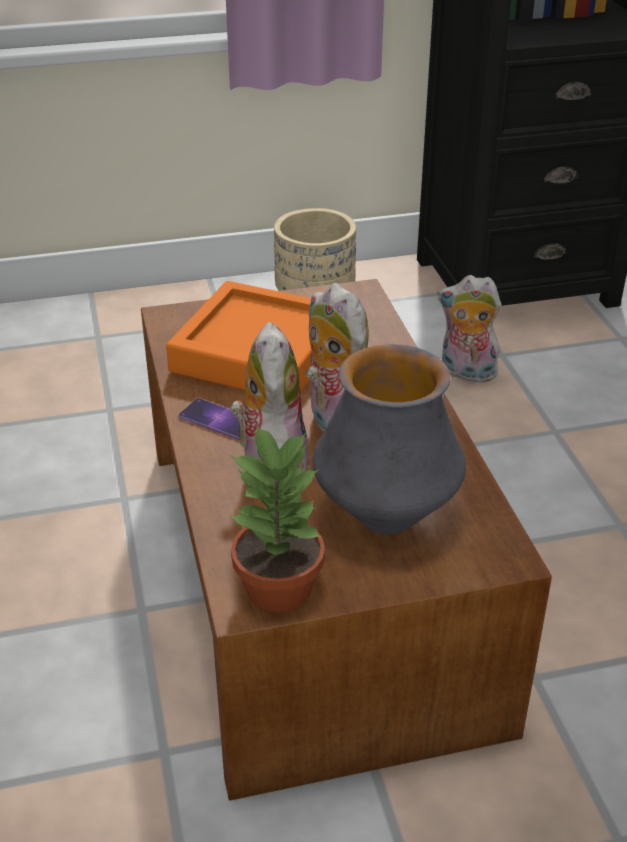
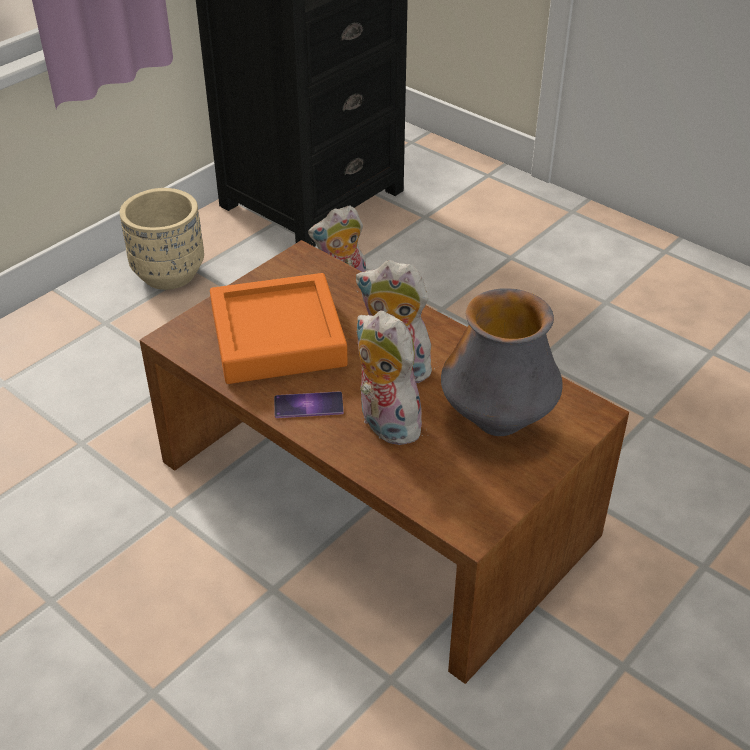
camera: 35 degrees left, 5 degrees up
(280, 587) = (481, 506): potted plant -> none

